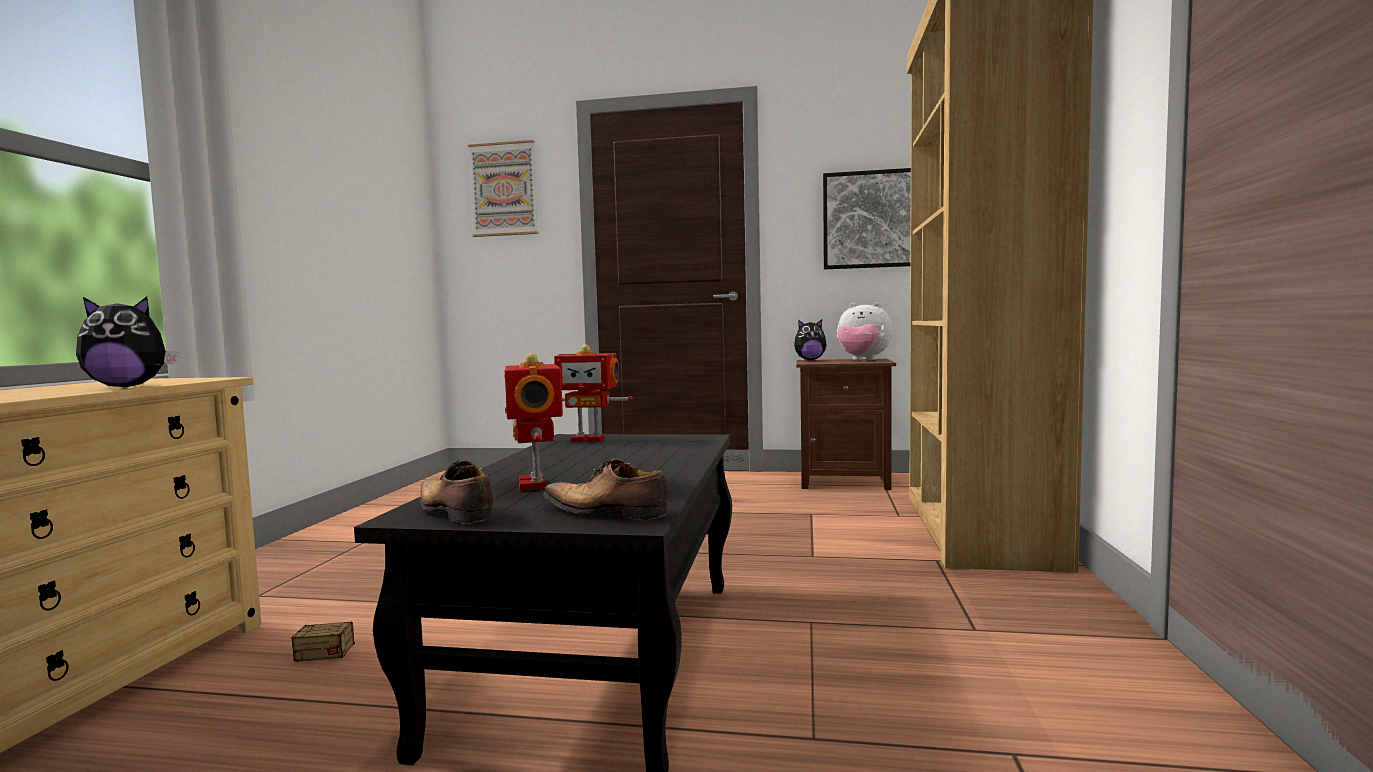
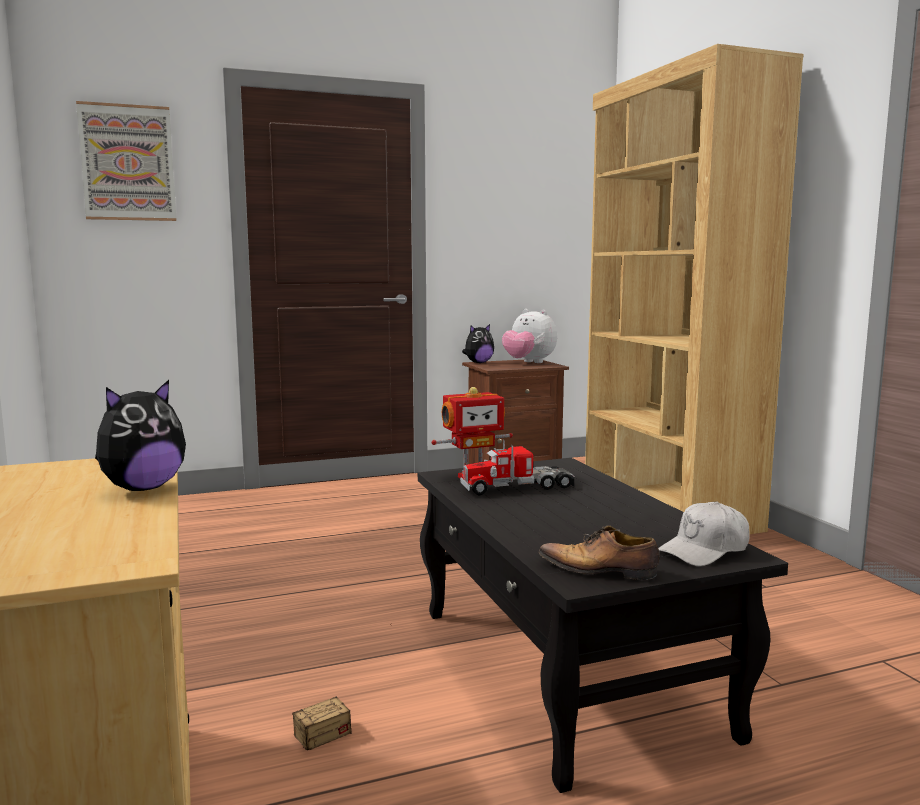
camera: 30 degrees left, 5 degrees up
(536, 484) = (580, 533): toy robot -> none
(600, 449) = (517, 487): none -> toy truck
(606, 512) = (705, 550): shoe -> white cap
(862, 360) = (528, 362): plush toy -> plush toy turned 45 degrees clockwise
(871, 220) = (525, 229): picture -> none

